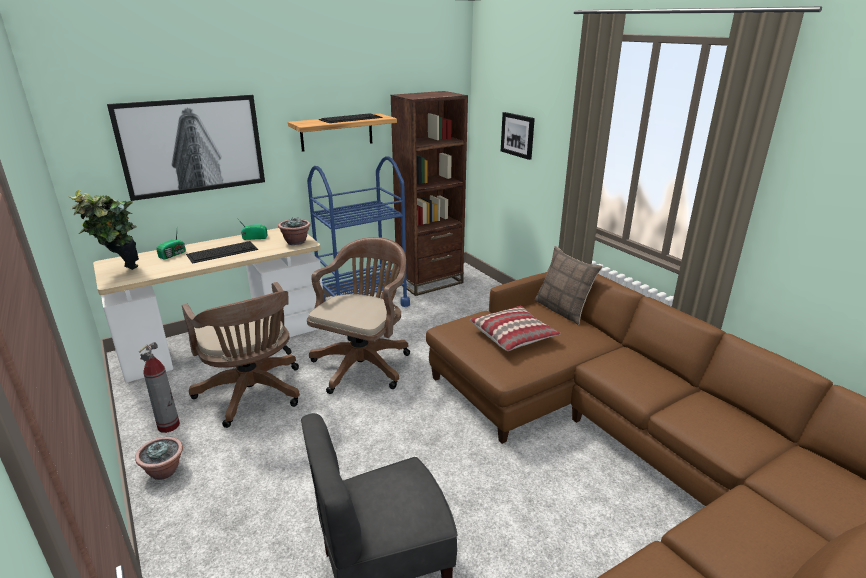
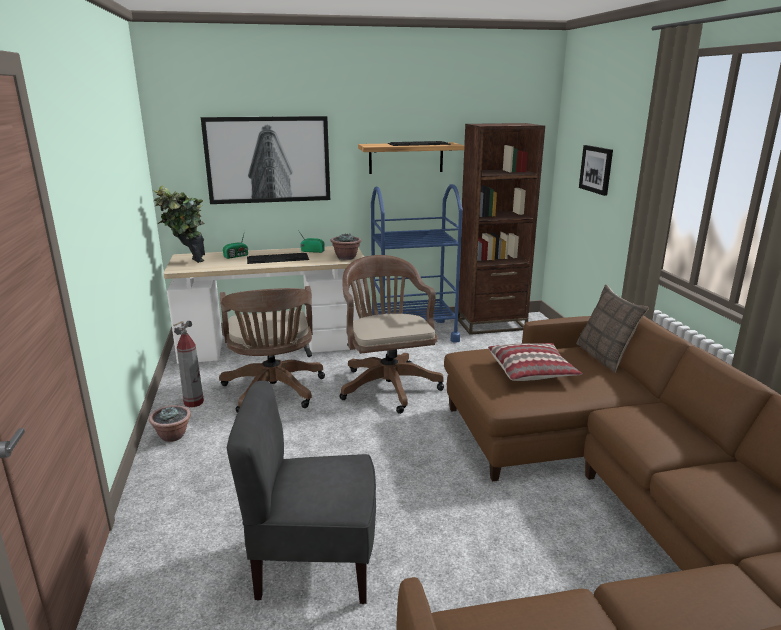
camera: 20 degrees right, 5 degrees down
(364, 364) = (387, 384): brown office chair -> brown office chair turned 60 degrees counterclockwise

